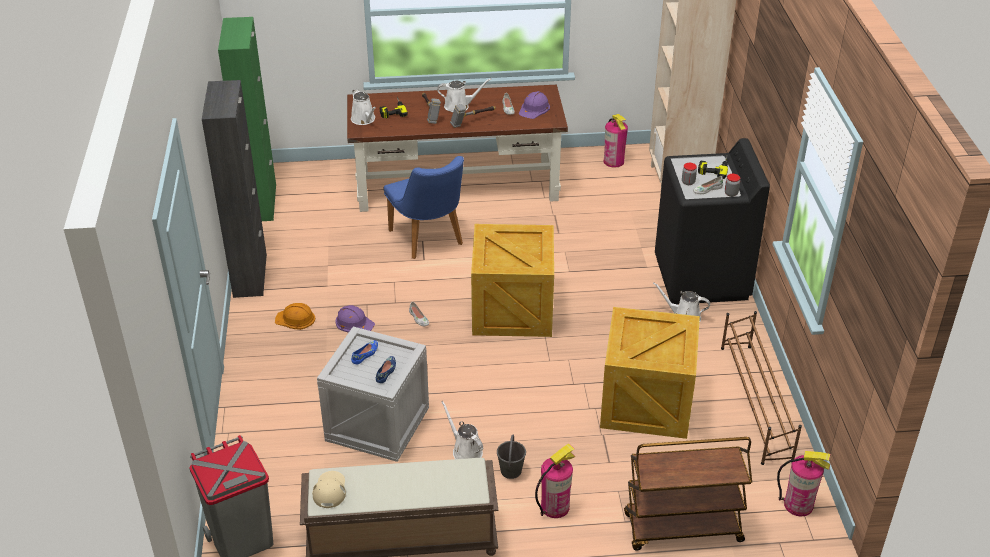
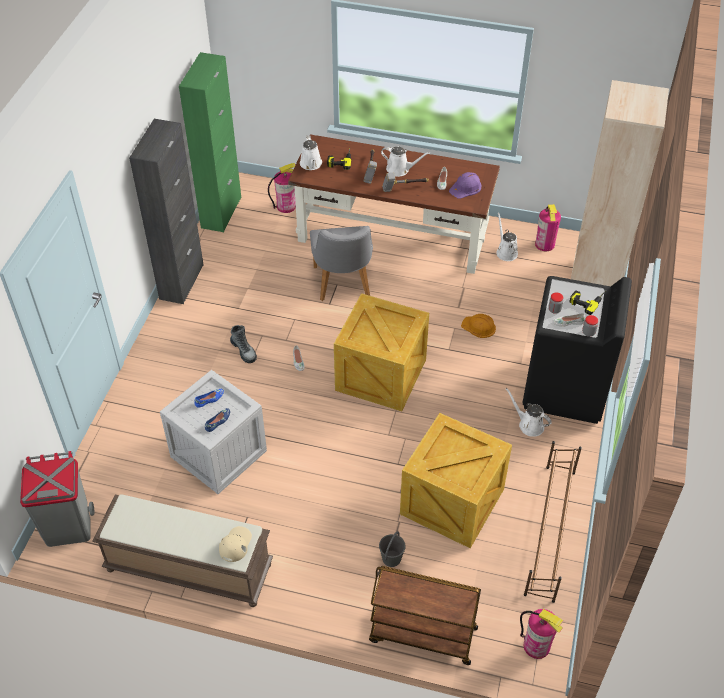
camera: 20 degrees right, 10 degrees up
(295, 319) = (199, 334): orange hard hat -> orange hard hat (479, 327)
(329, 490) = (125, 519): beige cap -> beige cap (235, 544)
(354, 323) = (244, 351): purple hard hat -> boot
(429, 240) = (343, 286): blue chair -> grey chair
(465, 451) = (277, 501): white watering can -> white watering can (506, 252)
(511, 471) = (305, 532): grey bucket -> grey bucket (391, 559)
(555, 506) = (325, 578): fire extinguisher -> fire extinguisher (286, 206)

